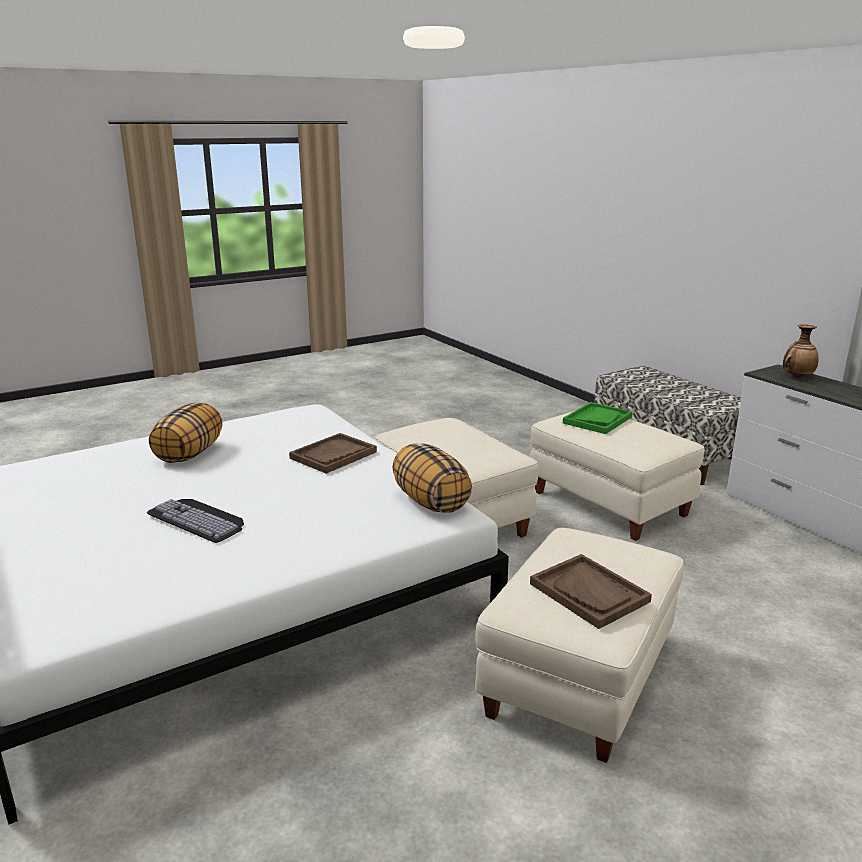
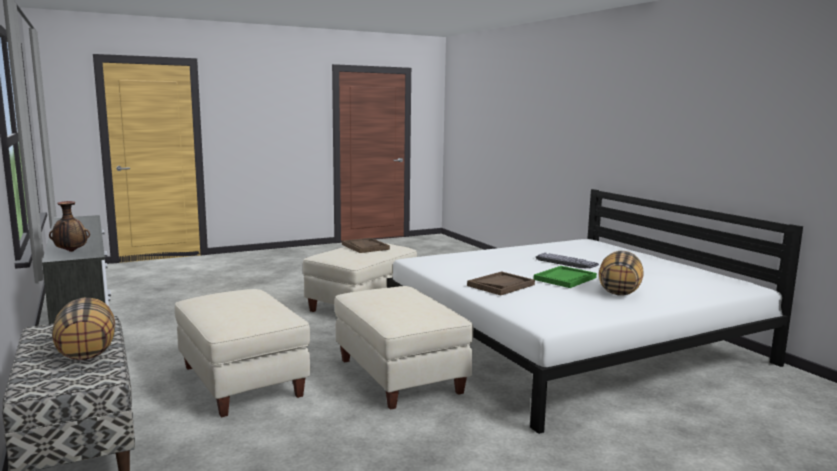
camera: 175 degrees left, 10 degrees down
(430, 502) = (430, 264): pillow -> pillow (87, 352)
(597, 420) = (242, 314): green tray -> green tray (565, 279)

